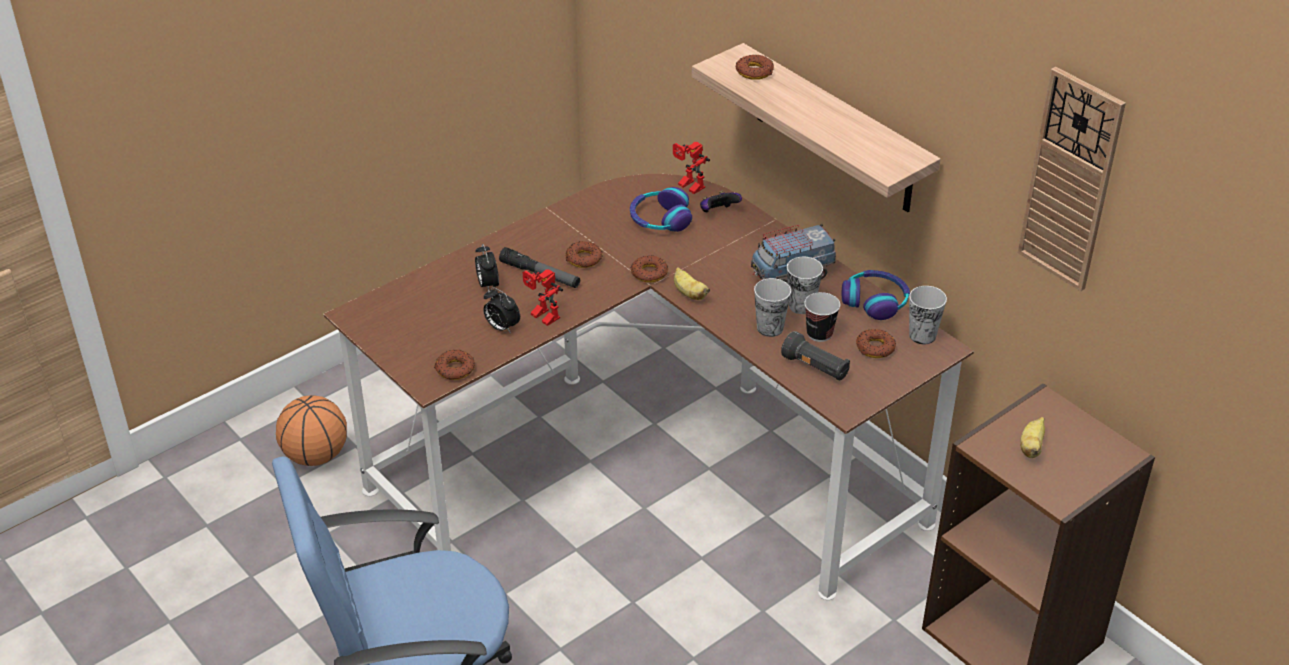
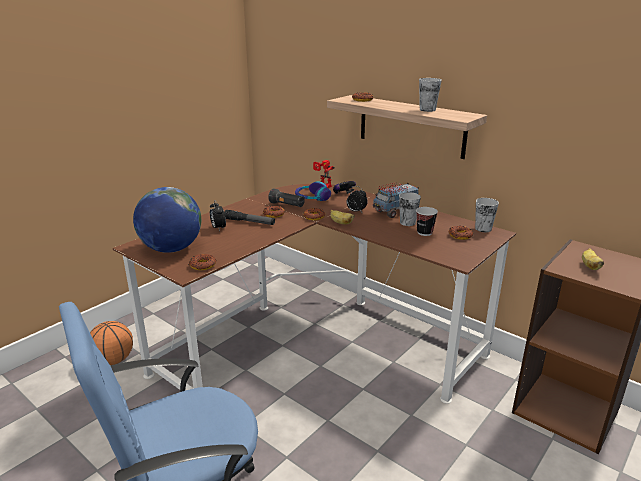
camera: 10 degrees left, 15 degrees down
(411, 327) = (171, 249): none -> globe
(501, 327) = (230, 244): alarm clock -> alarm clock (355, 211)
(541, 317) = (254, 238): toy robot -> none
(770, 328) = (394, 232): cup -> cup (427, 110)
(815, 368) = (431, 246): black flashlight -> black flashlight (287, 205)
(875, 301) = (447, 218): headphones -> none
(1070, 180) = (589, 92): wall clock -> none

